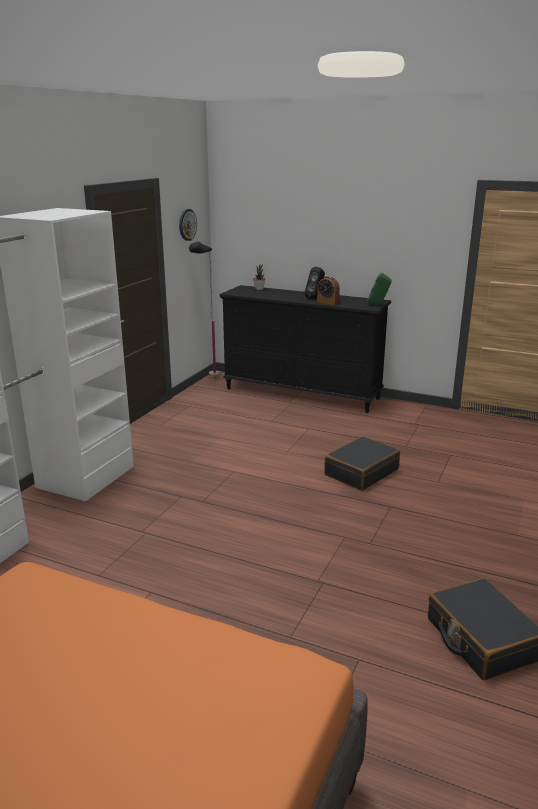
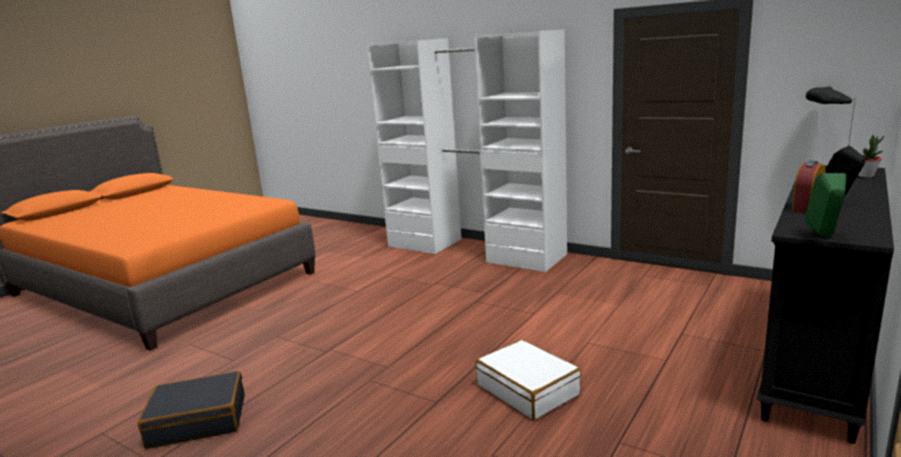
camera: 100 degrees right, 5 degrees down
(187, 224) = (821, 61): wall clock -> none
(361, 472) = (528, 390): black suitcase -> white suitcase

